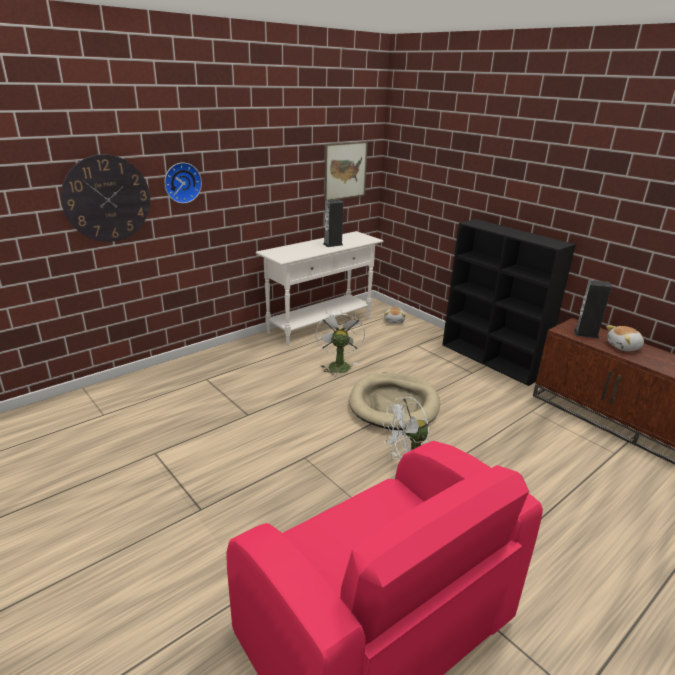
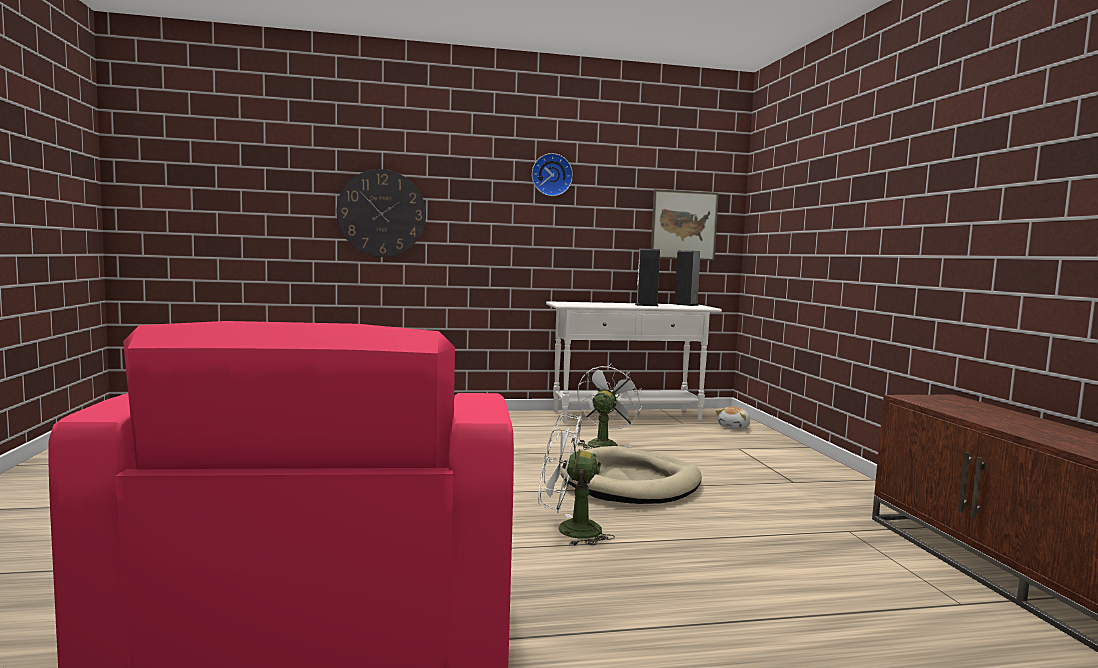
camera: 30 degrees right, 20 degrees down
(181, 182) = (464, 208): wall clock -> wall clock (551, 175)
(491, 360) = (843, 478): black bookcase -> none
(586, 334) = (951, 404): speaker -> speaker (685, 305)
(624, 347) = (1007, 420): plush toy -> none

